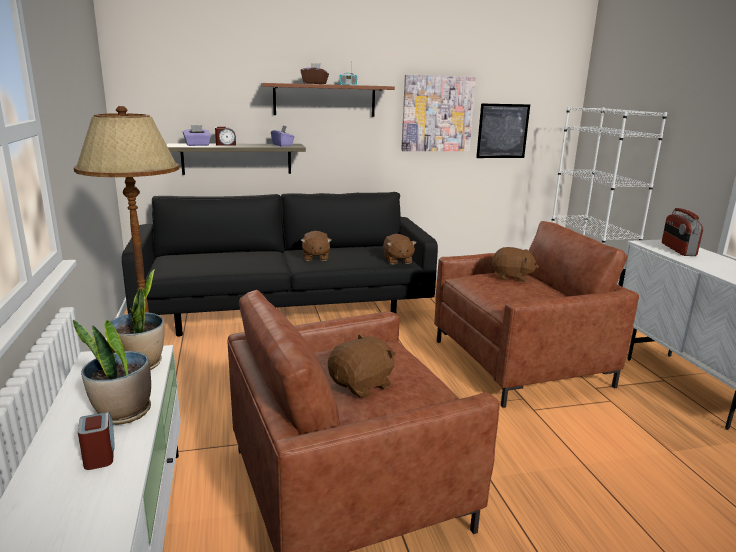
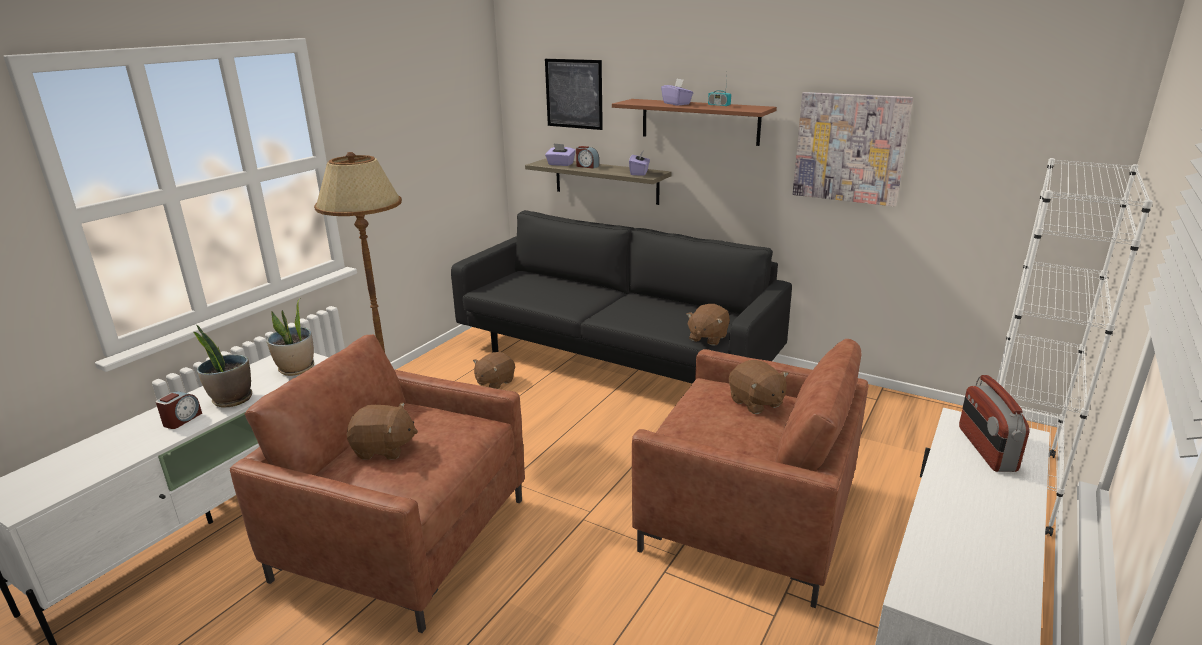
camera: 45 degrees right, 5 degrees up
(315, 83) = (677, 104): brown tissue box -> purple tissue box
(315, 257) = (632, 309): brown plush toy -> brown plush toy (494, 382)
(502, 131) = (960, 182): picture -> picture (574, 94)
(677, 249) = (985, 449): radio -> radio turned 45 degrees counterclockwise

